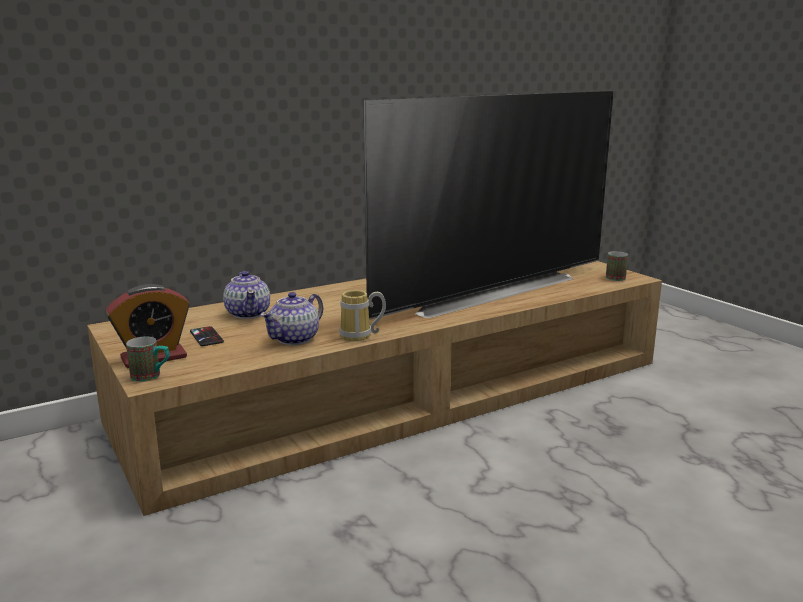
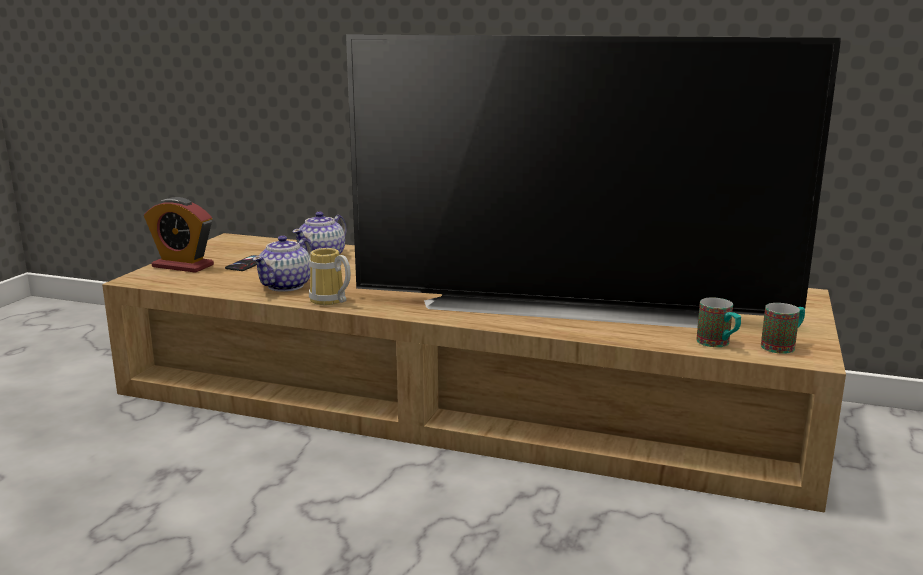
camera: 50 degrees right, 0 degrees up
(151, 376) = (145, 277): mug -> mug (718, 344)
(295, 339) = (286, 286): teapot -> teapot turned 60 degrees counterclockwise

